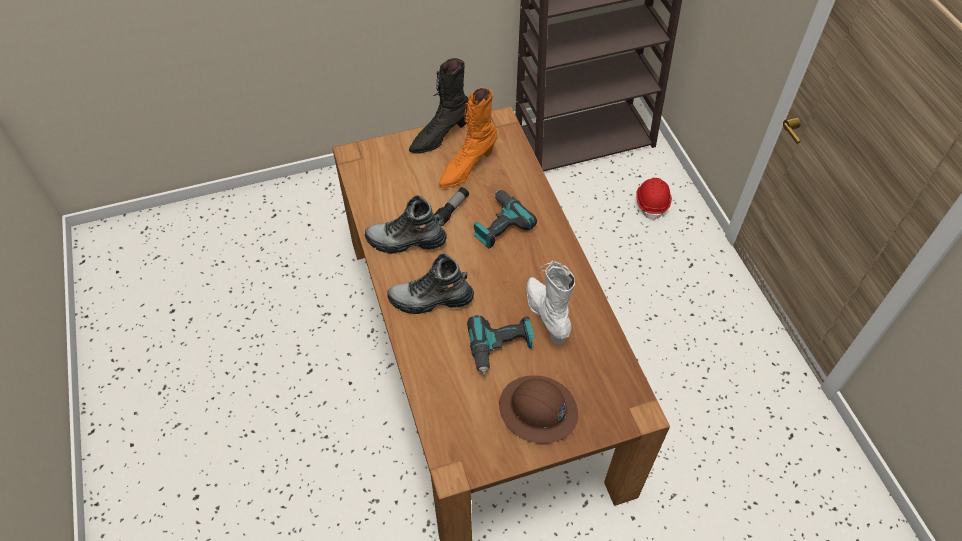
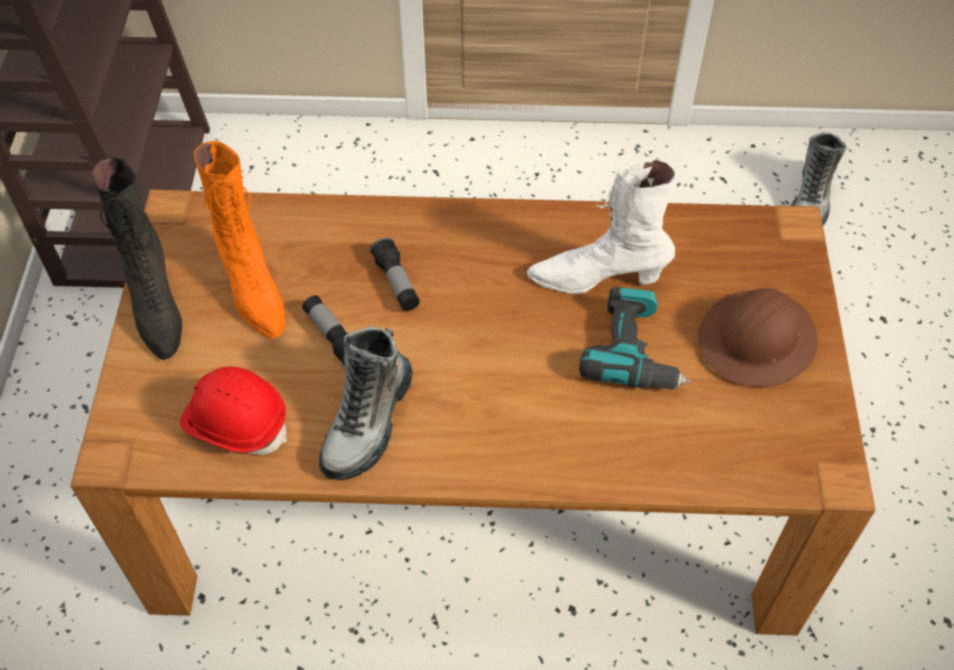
camera: 70 degrees left, 0 degrees up
(430, 300) = (508, 420): boot -> boot (810, 200)
(499, 224) = (396, 283): power drill -> flashlight
(652, 202) = (307, 171): red hard hat -> red hard hat (236, 422)

